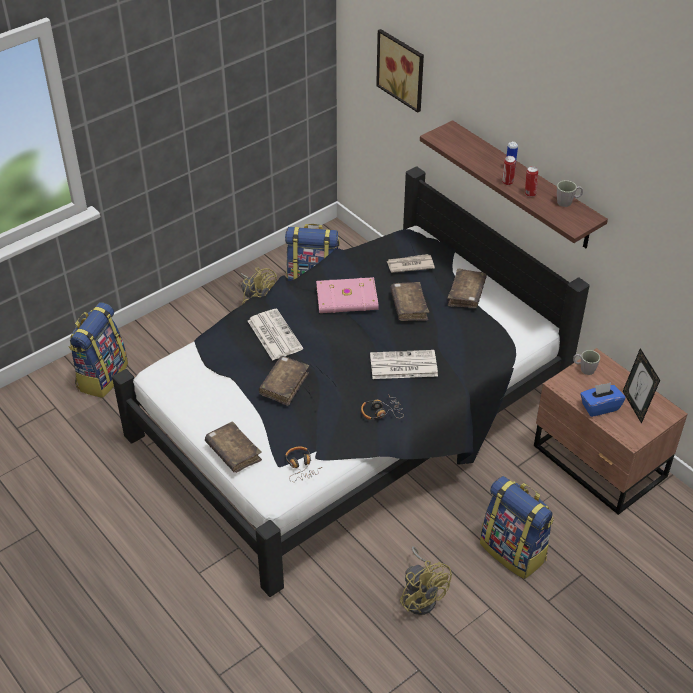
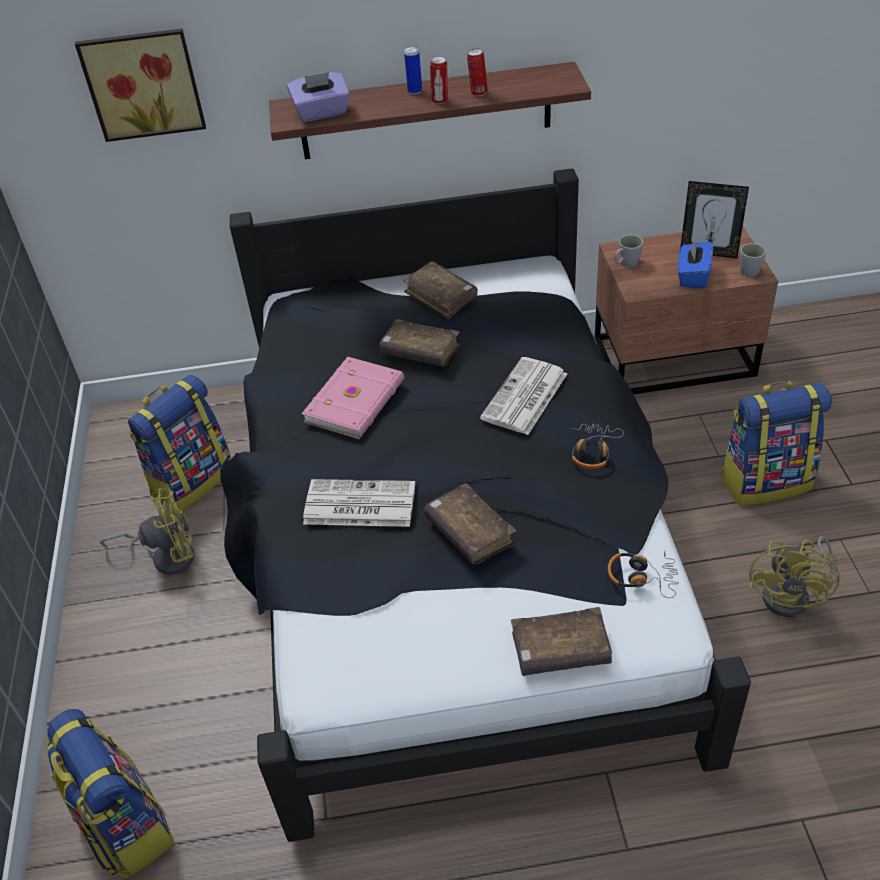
camera: 55 degrees left, 0 degrees up
(410, 265) = (345, 322): newspaper -> none
(422, 596) = (793, 596): yellow fan -> yellow fan turned 105 degrees clockwise
(455, 144) = (322, 113): none -> purple tissue box
(567, 202) = (520, 74): grey mug -> grey mug (750, 269)

